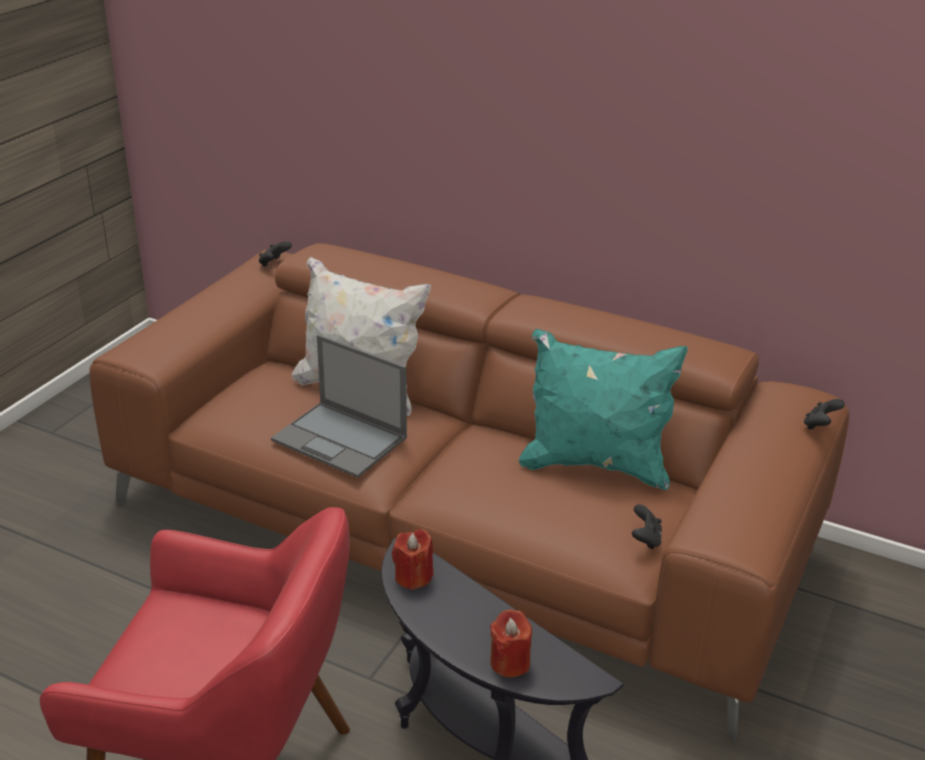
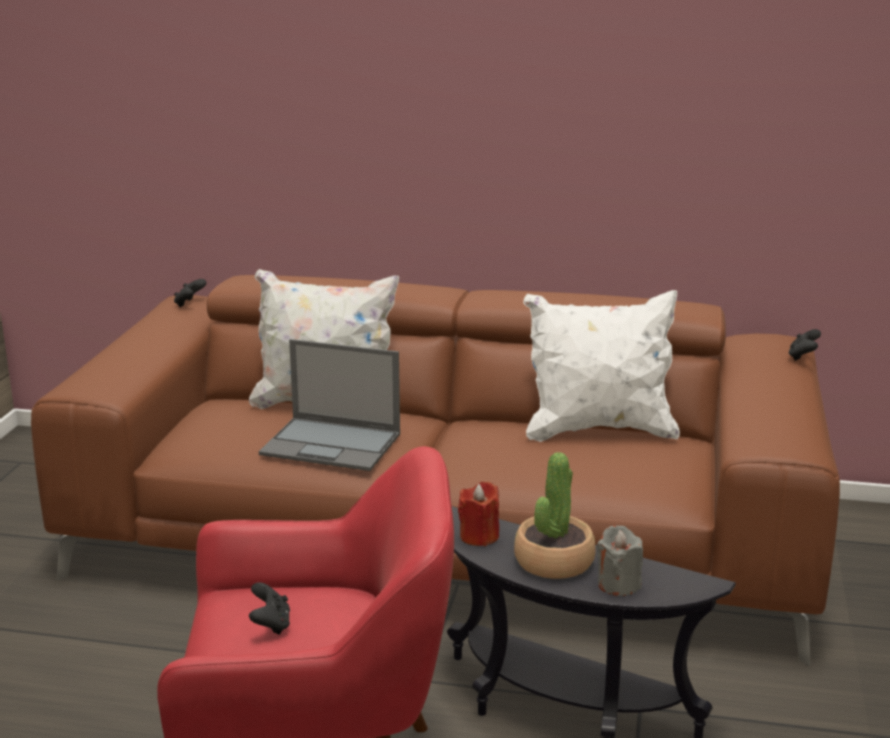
camera: 15 degrees left, 10 degrees down
(465, 621) = (553, 561): none -> potted plant
(510, 662) = (618, 585): red candle -> grey candle
(595, 465) = (598, 430): turquoise pillow -> white pillow
(645, 539) = (682, 476): black game controller -> black game controller (270, 625)

